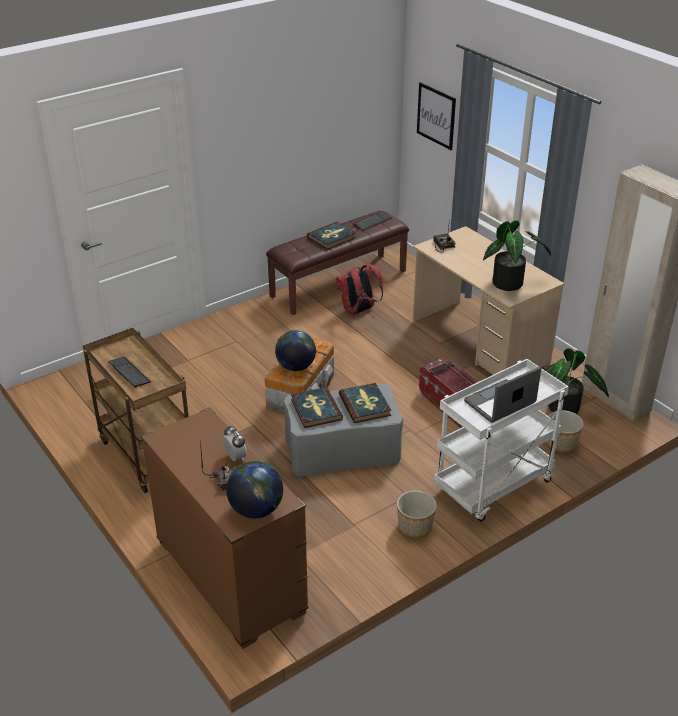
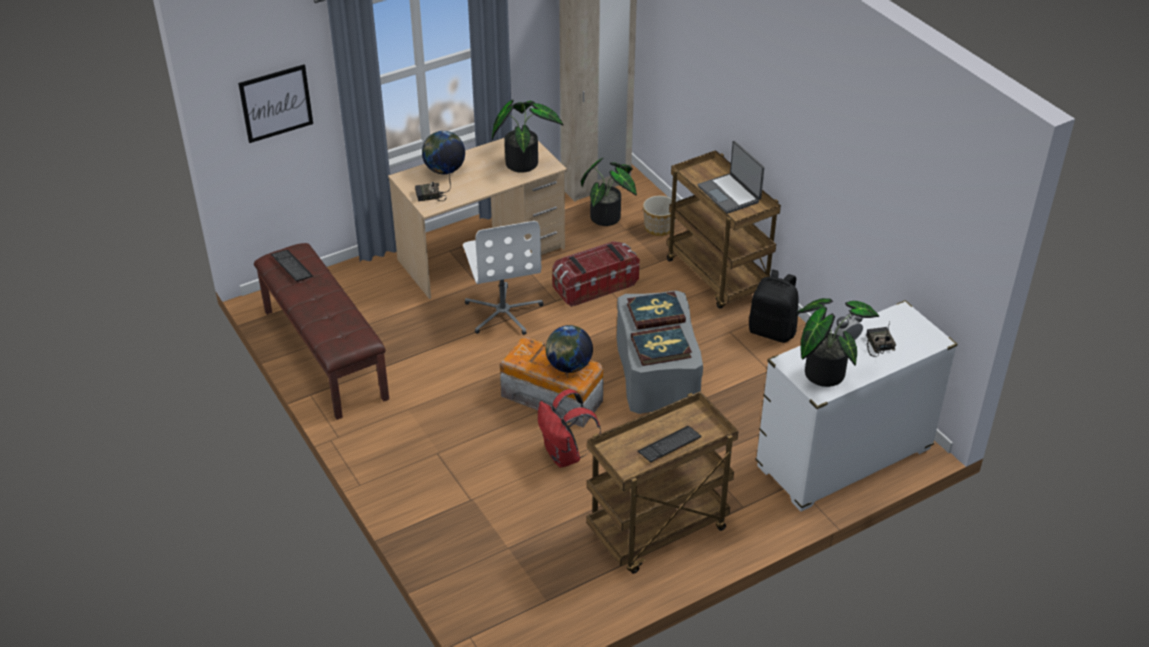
camera: 85 degrees left, 5 degrees up
(191, 441) = (824, 370): none -> potted plant
(230, 577) = (843, 458): brown dresser -> white dresser
(256, 510) = (916, 328): globe -> globe (444, 170)
(331, 237) = (322, 304): book -> none
(358, 311) = (395, 341): red backpack -> red backpack (565, 456)
(405, 358) = (503, 312): none -> white office chair
(415, 527) = (772, 331): planter -> black backpack
(493, 487) = (718, 277): white cart -> brown cart

